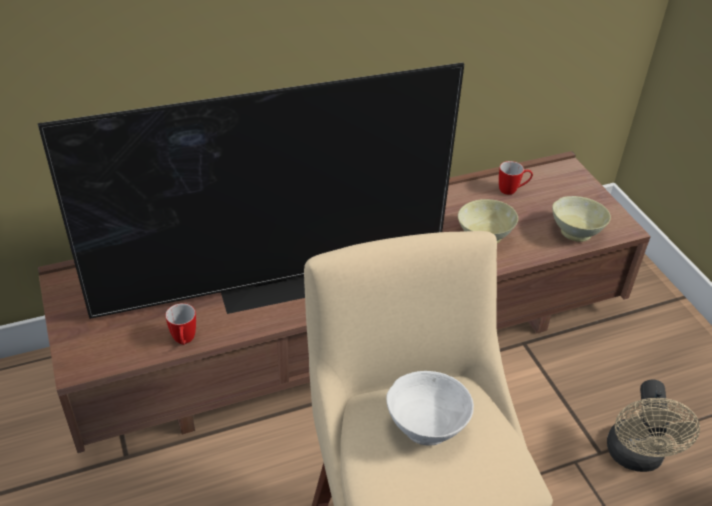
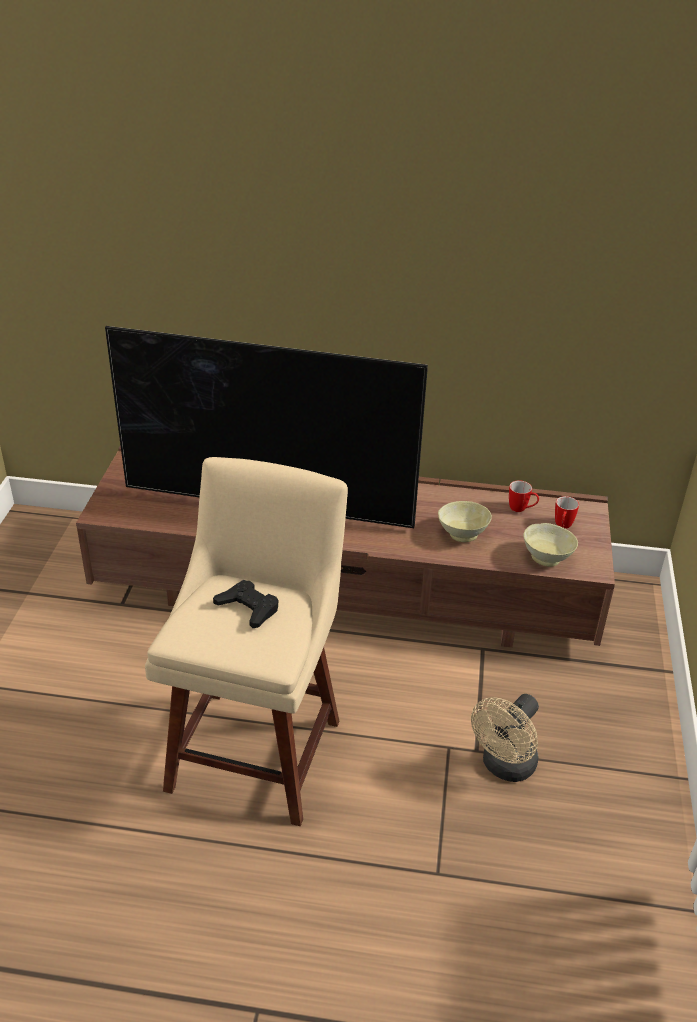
camera: 30 degrees right, 5 degrees down
(184, 341) = (176, 524): mug -> mug (562, 527)
(427, 426) = (248, 608): white bowl -> black game controller

